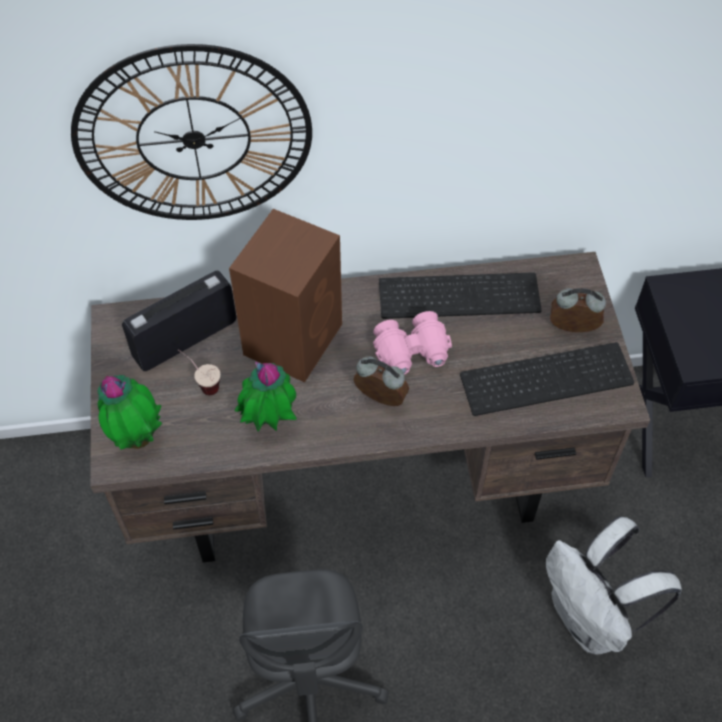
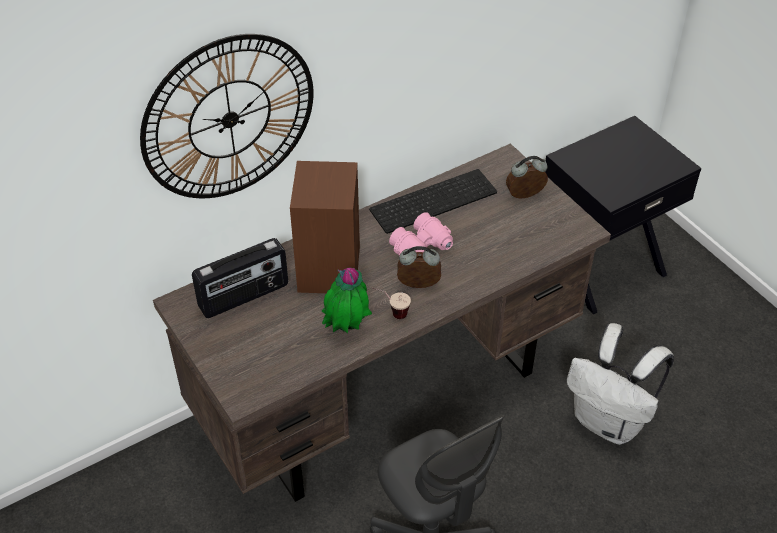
camera: 25 degrees left, 10 degrees down
(137, 437) = (249, 376): potted plant -> none
(184, 338) = (244, 297): radio -> radio turned 150 degrees counterclockwise
(202, 383) = (277, 322): cup -> cup (391, 313)
(547, 376) = (526, 231): keyboard -> none

